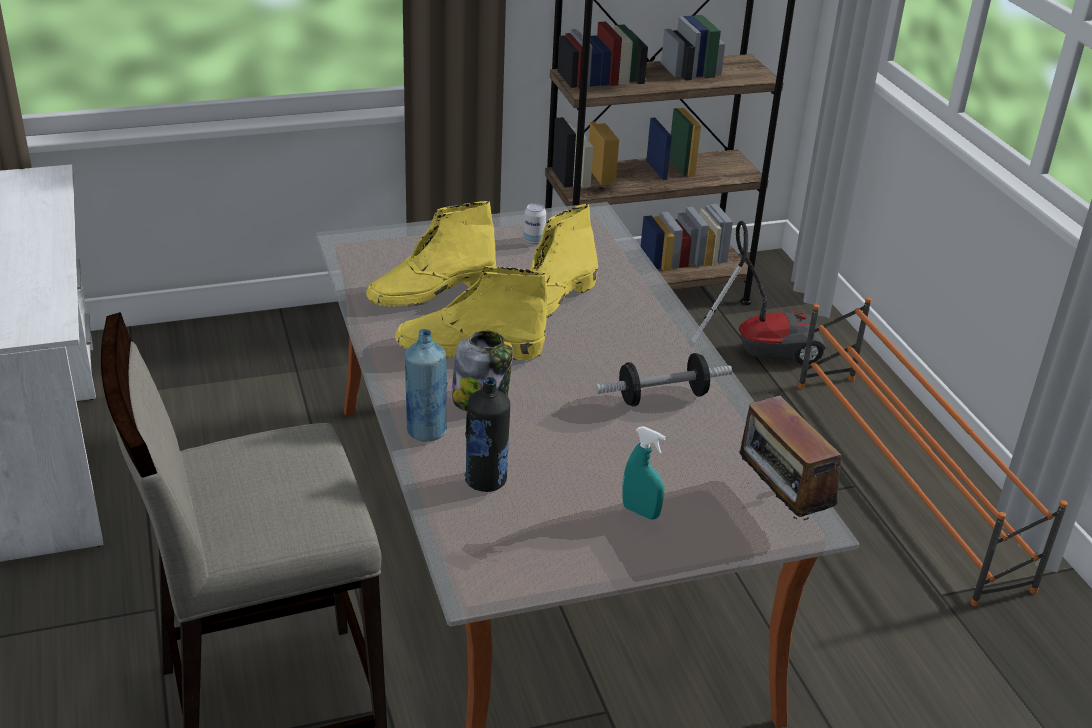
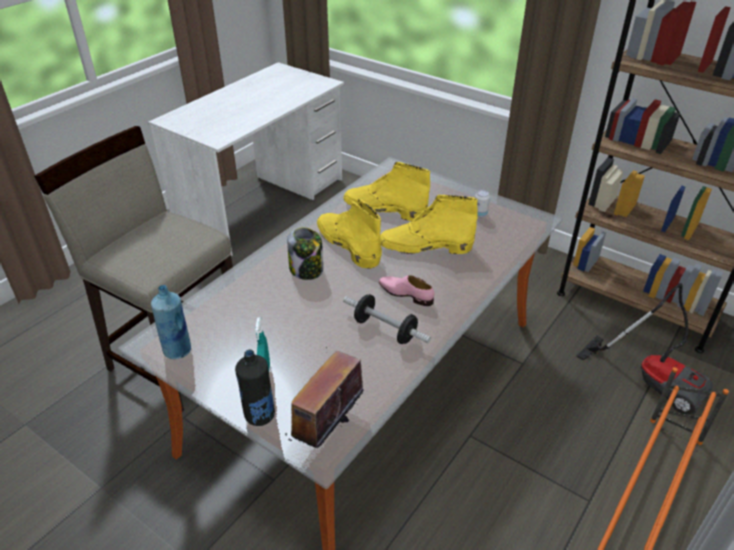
camera: 55 degrees right, 5 degrees up
(426, 431) = (261, 267): blue bottle -> blue bottle (178, 350)
(486, 481) = (238, 305): black bottle -> black bottle (259, 415)
(616, 355) = (406, 294): none -> pink shoe

